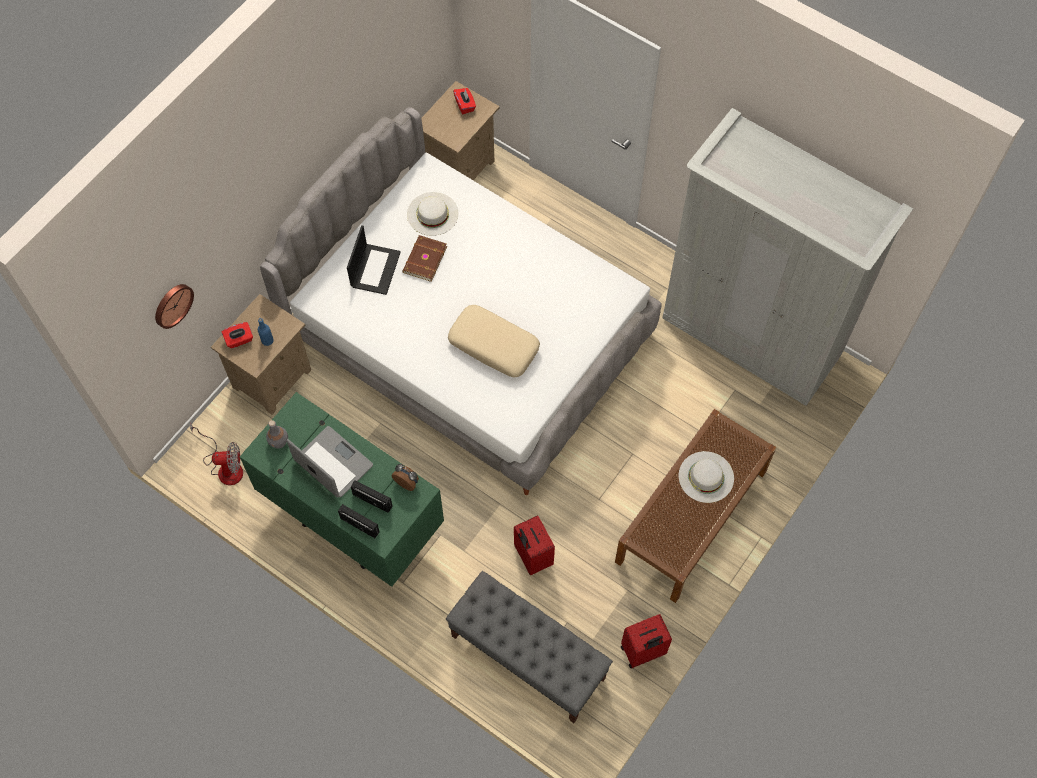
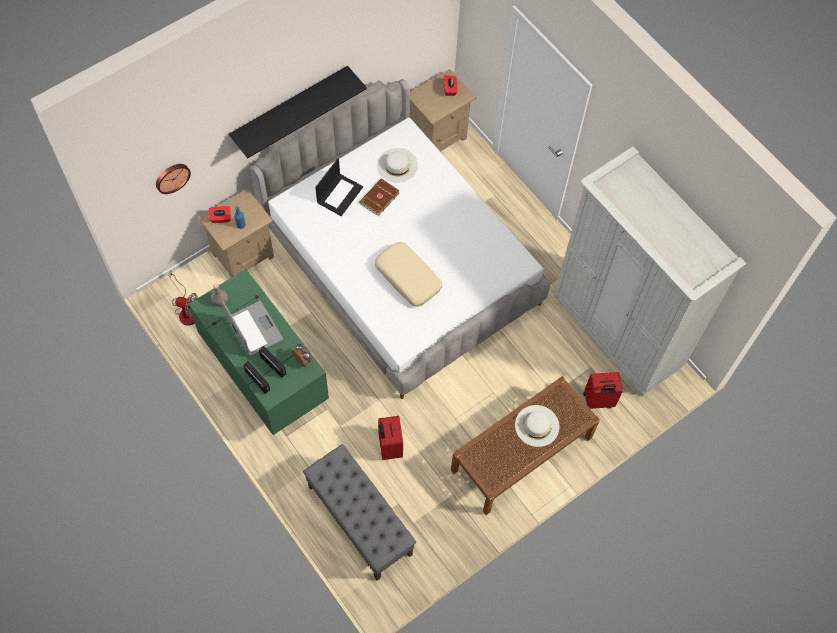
camera: 15 degrees right, 0 degrees up
(290, 177) = (290, 107): none -> black shelf
(643, 652) = (448, 544): red suitcase -> red suitcase (598, 401)

